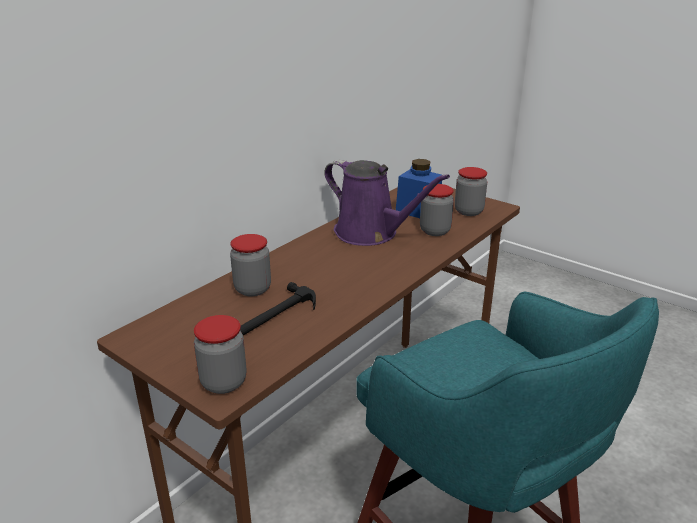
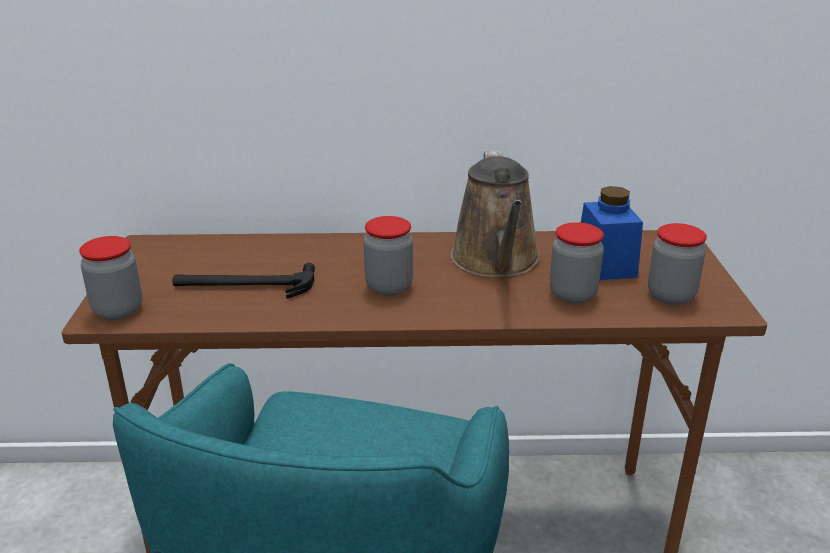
camera: 50 degrees right, 0 degrees up
(252, 289) = (286, 255): jar -> jar (389, 287)
(371, 233) = (496, 262): purple watering can -> brown watering can

